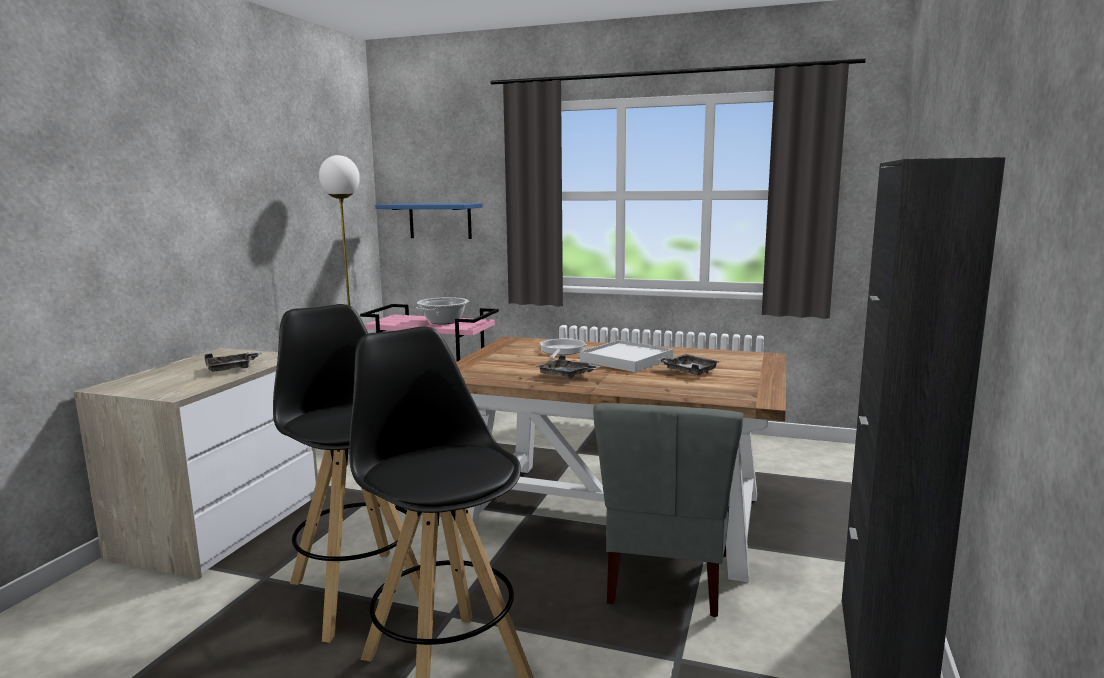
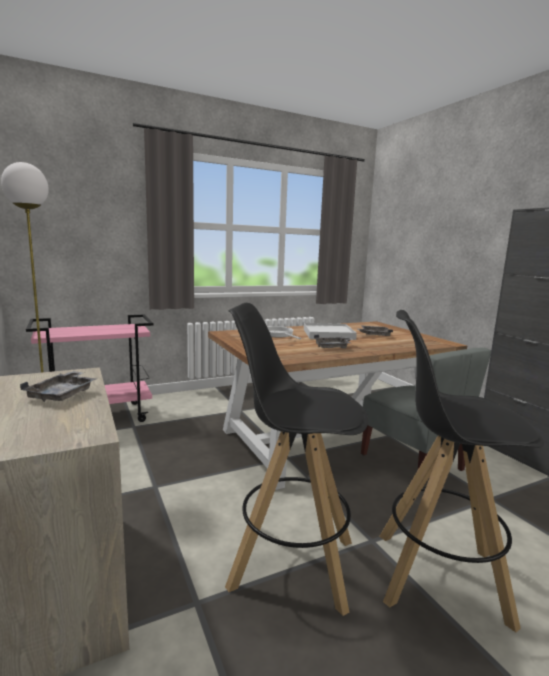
camera: 45 degrees left, 0 degrees up
(440, 221) = (73, 241): blue shelf -> none
(443, 321) = (105, 328): cooking pot -> none

